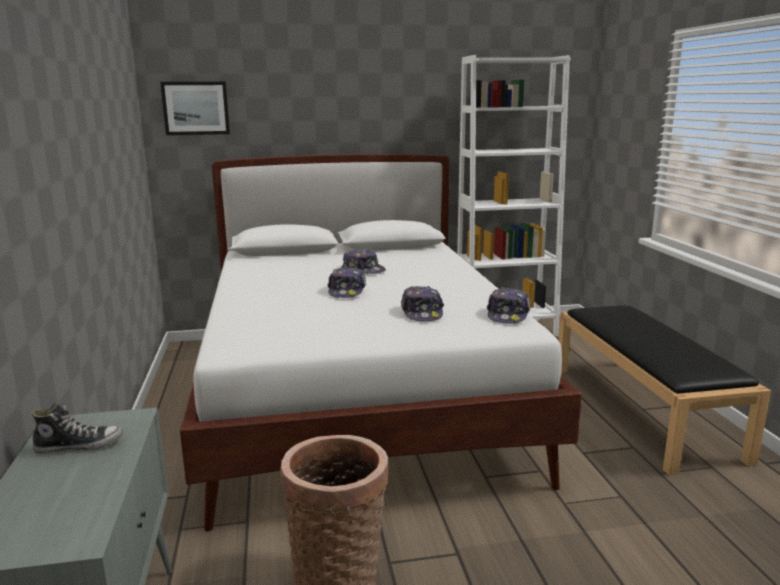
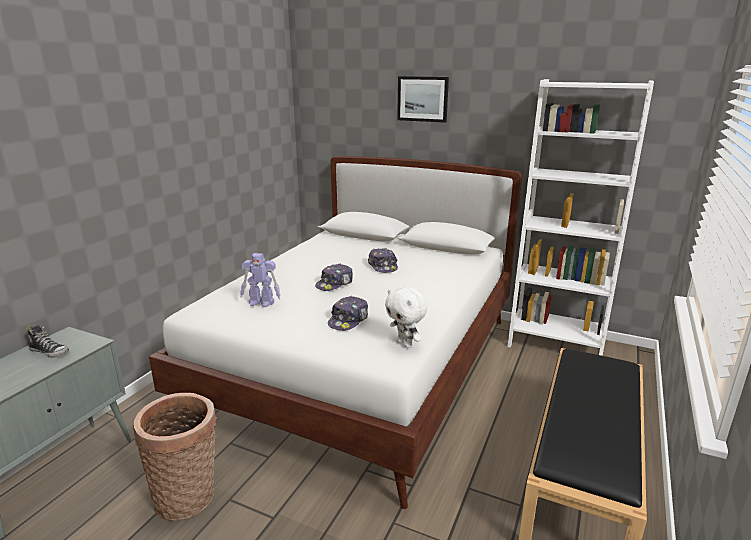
camera: 35 degrees right, 5 degrees up
(196, 108) = (327, 115): picture -> picture (422, 99)
(304, 321) = (262, 303): none -> toy robot
(508, 315) = (405, 344): cap -> white plush toy

